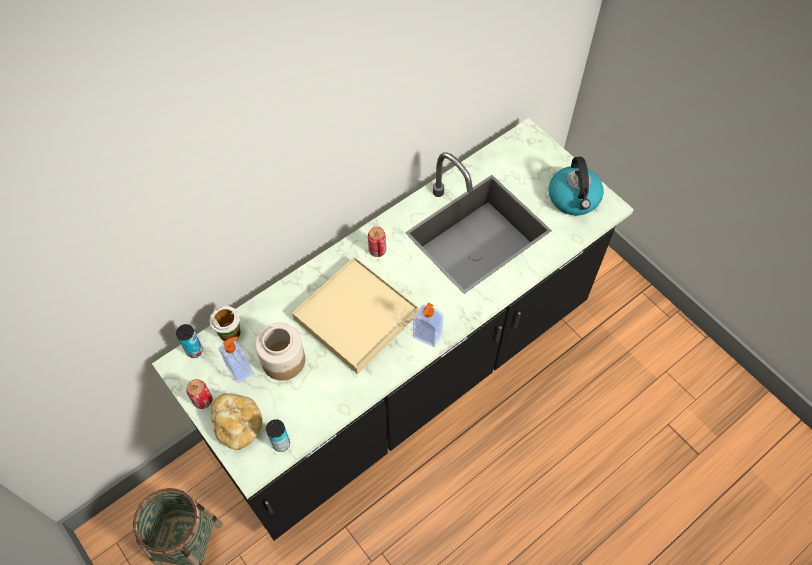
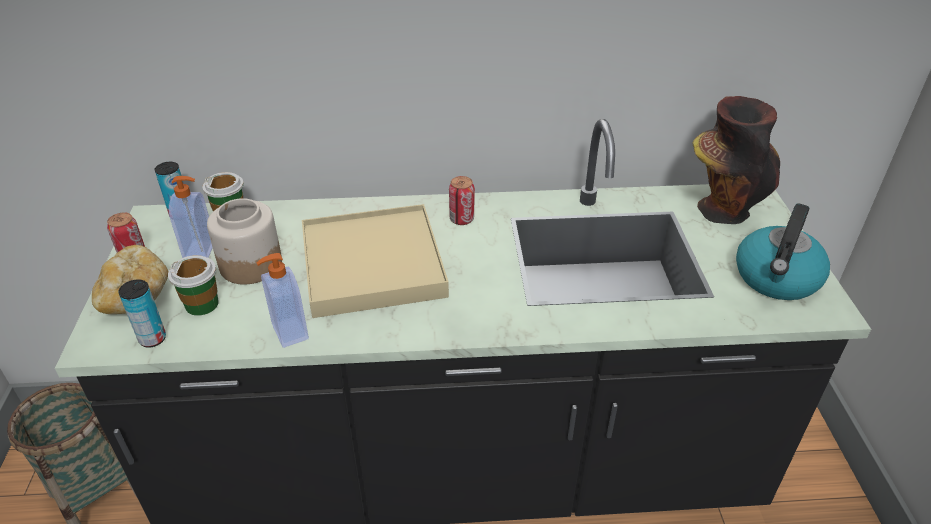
camera: 35 degrees right, 20 degrees down
(284, 405) = (202, 304): none -> cup
(427, 336) = (435, 324): soap dispenser -> soap dispenser (288, 332)
(516, 157) = (721, 208): none -> vase

